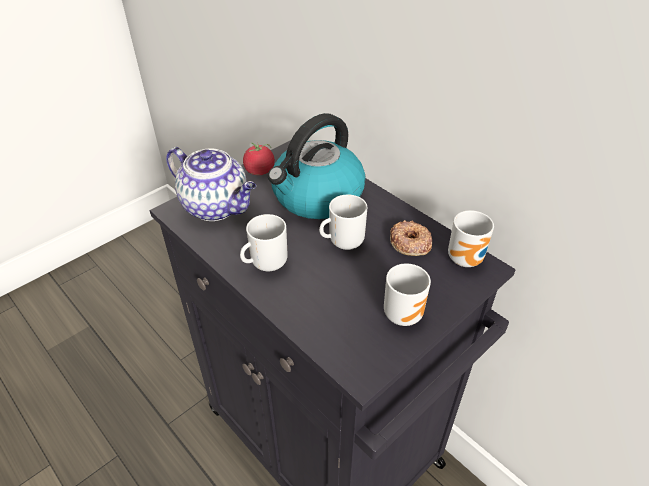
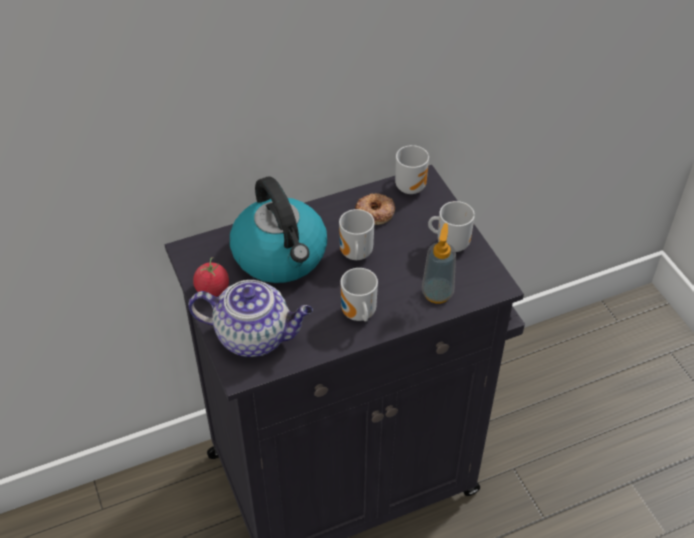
camera: 70 degrees left, 5 degrees up
(217, 207) = (255, 336): teapot -> teapot turned 45 degrees clockwise
(322, 319) = (437, 293): none -> soap dispenser

